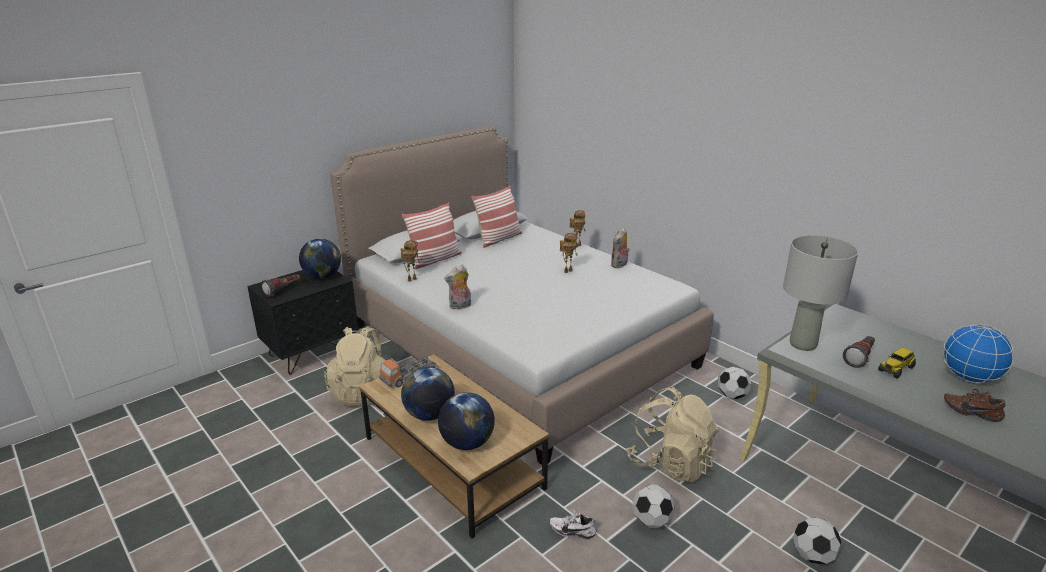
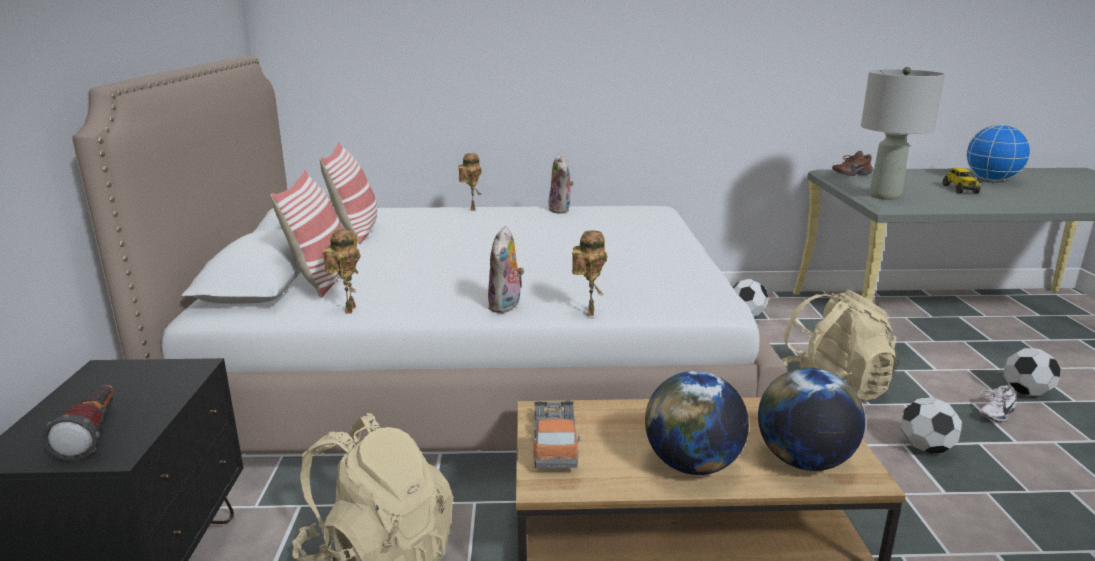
camera: 50 degrees left, 5 degrees down
(323, 277) = (140, 378): globe -> none
(568, 271) = (526, 230): toy robot -> toy robot (588, 311)
(573, 530) = (911, 507): white shoe -> white shoe (993, 413)
(860, 358) = (930, 191): flashlight -> none
(971, 411) = (1048, 194): brown shoe -> brown shoe (850, 174)

